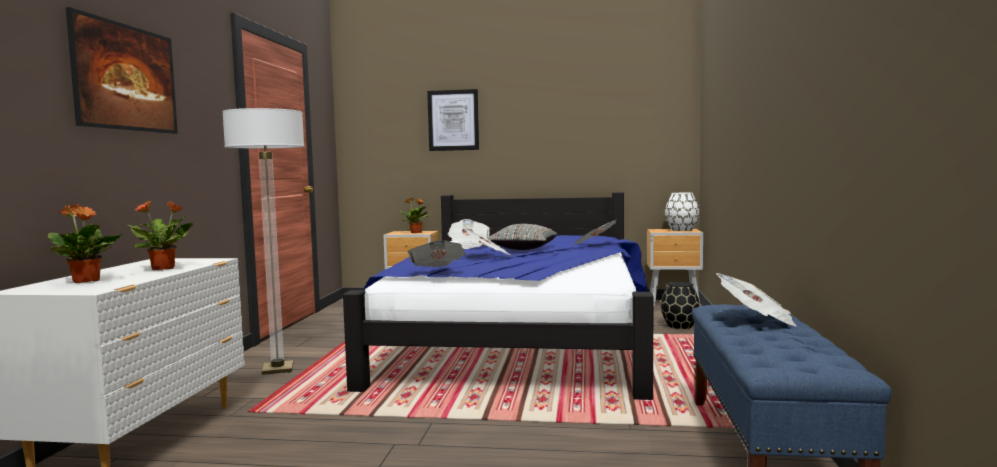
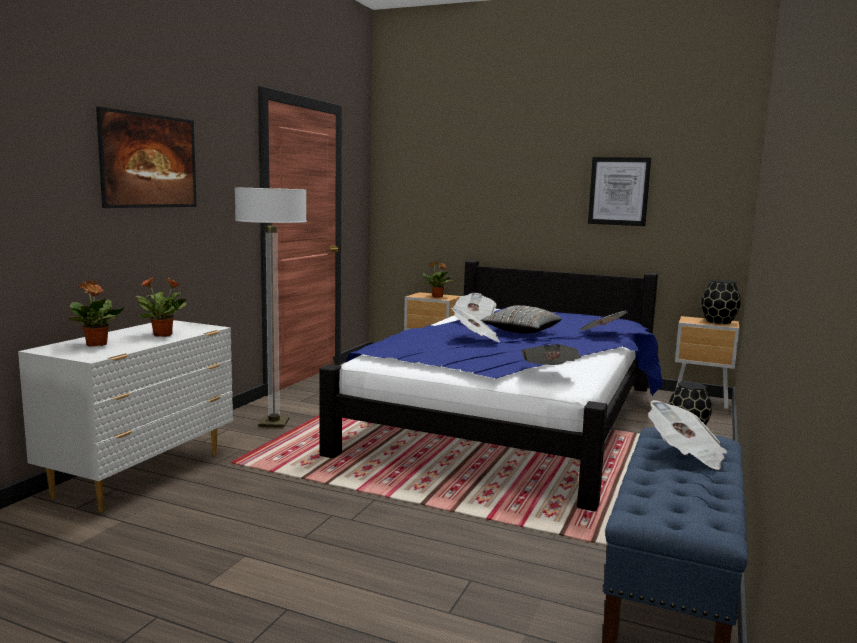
camera: 15 degrees right, 5 degrees up
(437, 271) = (410, 354): newspaper -> newspaper (549, 371)
(453, 120) = (484, 184): picture -> picture (619, 191)
(681, 230) = (718, 321): white vase -> black vase

